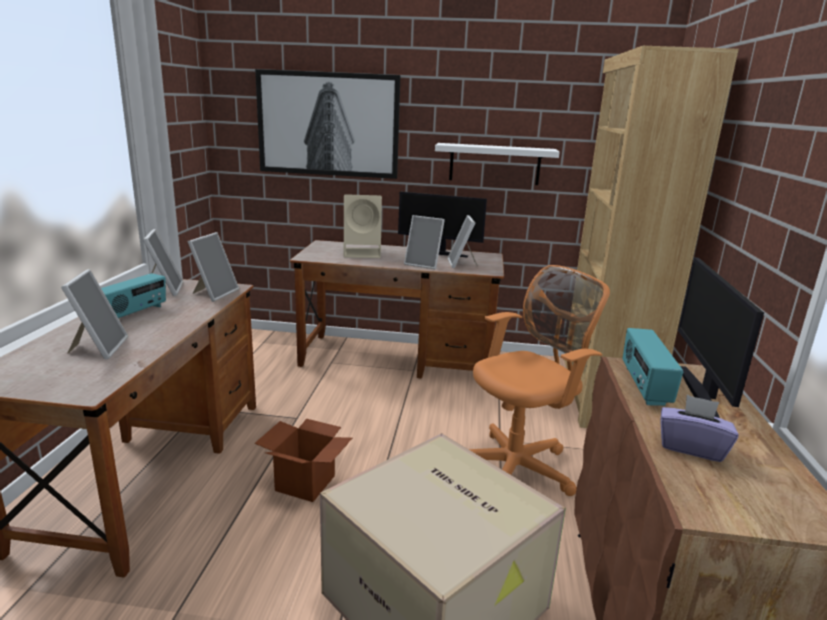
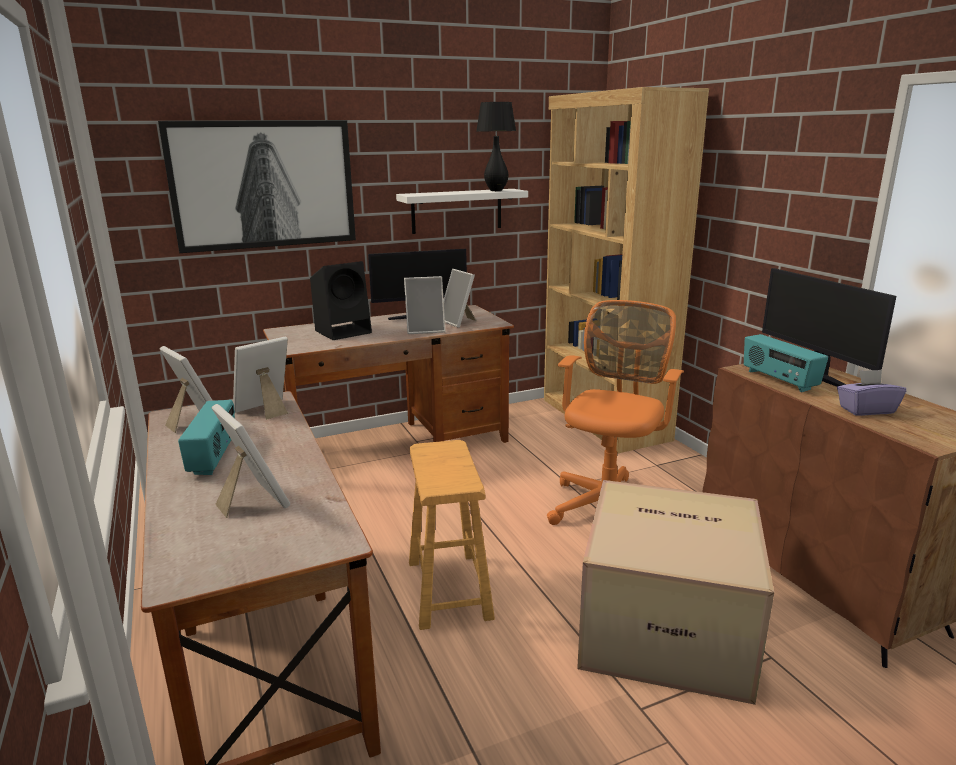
camera: 30 degrees left, 0 degrees up
(214, 293) = (265, 410): picture frame -> picture frame turned 120 degrees counterclockwise
(305, 483) = (449, 589): cardboard box -> brown stool
(363, 253) = (344, 331): beige speaker -> black speaker
(529, 148) = (496, 190): none -> black table lamp

